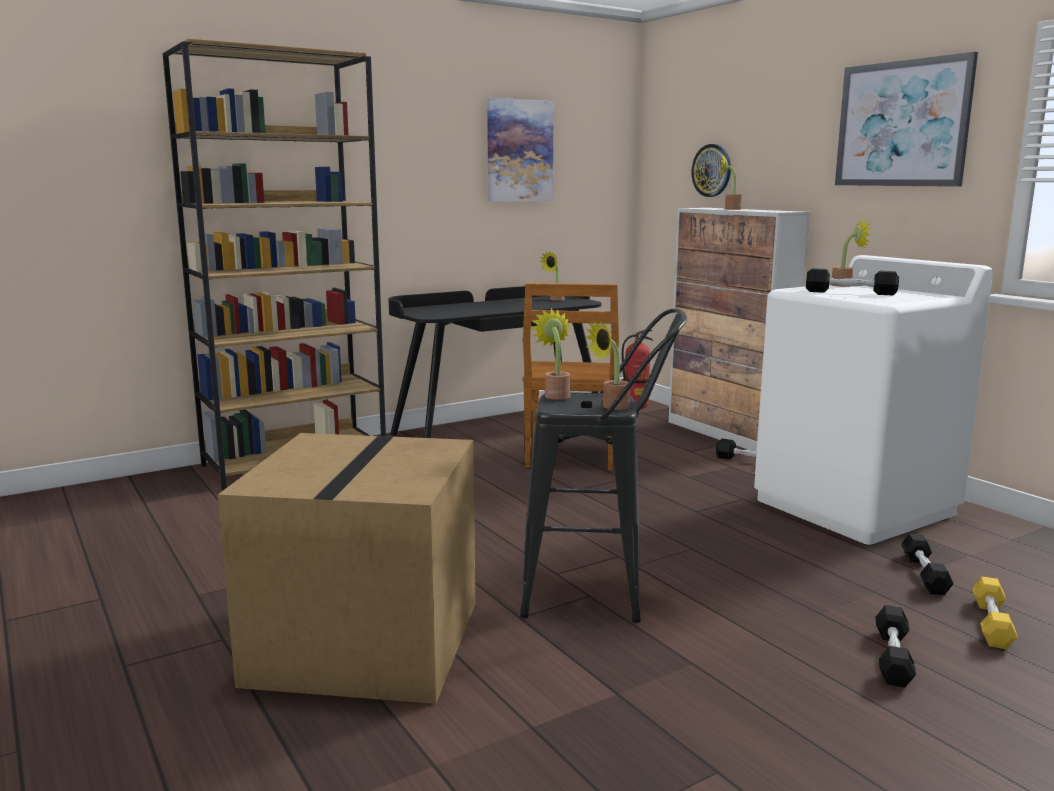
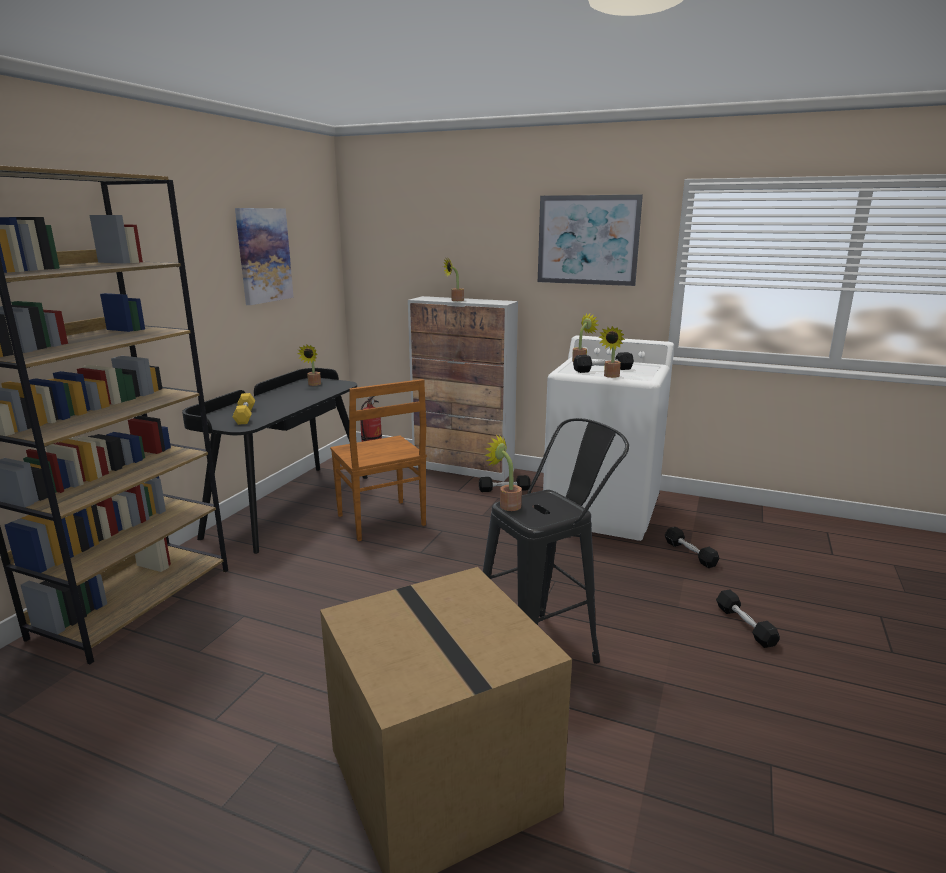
camera: 35 degrees left, 5 degrees up
(611, 407) = (565, 508): potted plant -> potted plant (611, 376)
(712, 170) = (422, 266): wall clock -> none
(991, 623) = (755, 579): yellow dumbbell -> yellow dumbbell (245, 415)

